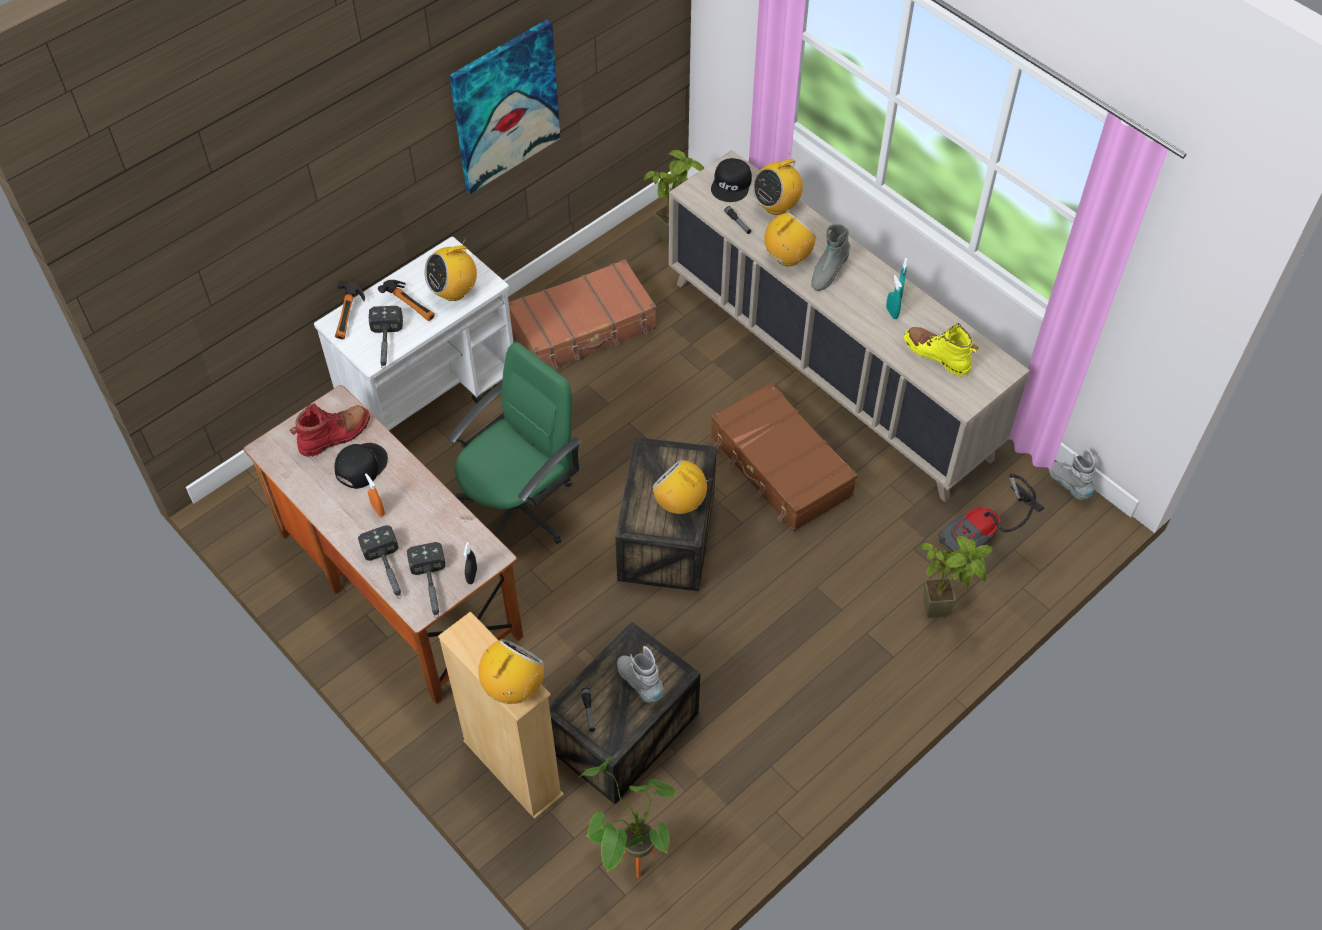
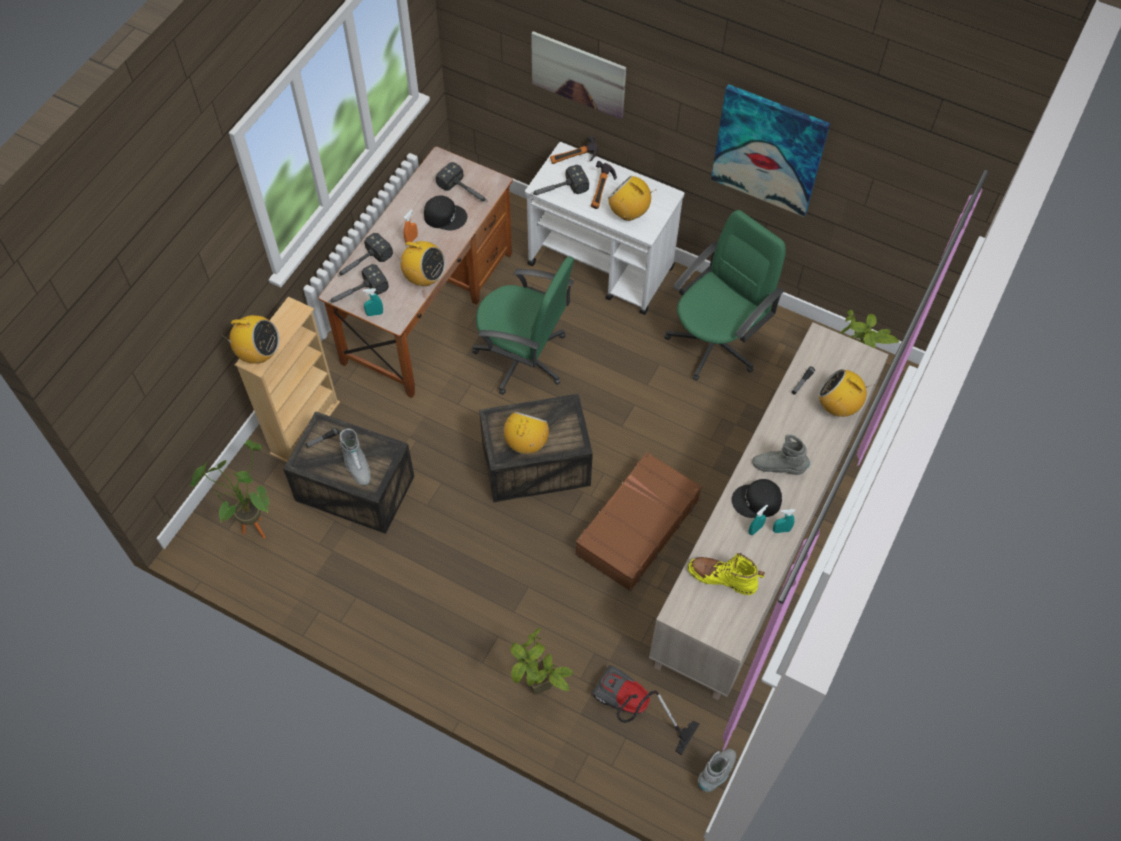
camera: 70 degrees right, 5 degrees up
(302, 226) = (578, 74): none -> picture
(335, 435) = (465, 192): red boot -> hammer
(472, 576) = (374, 313): black spray bottle -> turquoise spray bottle
(583, 328) = (715, 343): brown suitcase -> green office chair
(640, 683) = (356, 465): grey boot -> grey boot turned 120 degrees clockwise
(732, 184) = (845, 365): black cap -> black cap (757, 501)
(787, 257) = (780, 431): radio -> radio (424, 277)
(937, 355) = (722, 578): yellow boot -> yellow boot turned 90 degrees counterclockwise

